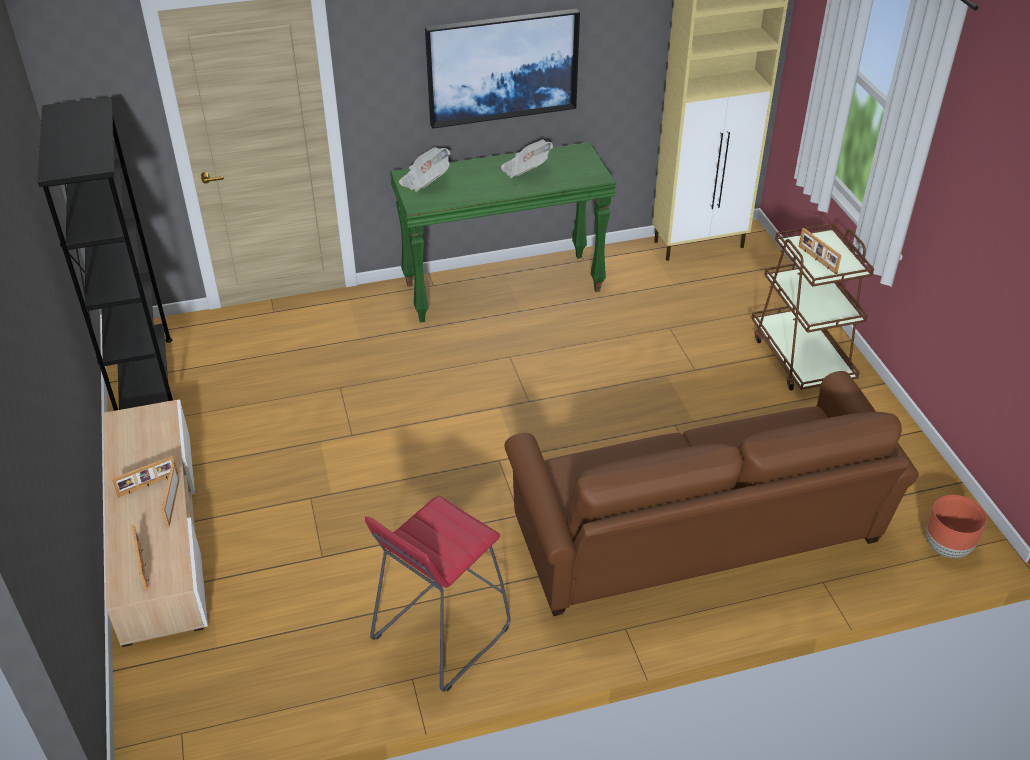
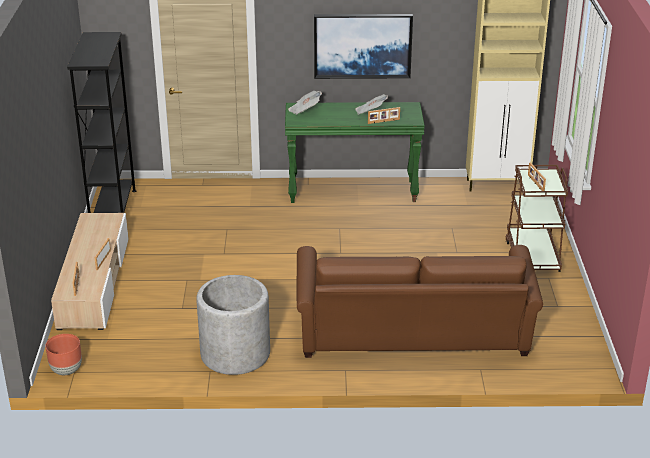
camera: 15 degrees right, 10 degrees down
(148, 485) = (93, 250): picture frame -> picture frame (384, 121)
(440, 633) = (235, 354): red stool -> grey planter
(946, 547) = (572, 366): brown planter -> brown planter (66, 370)

